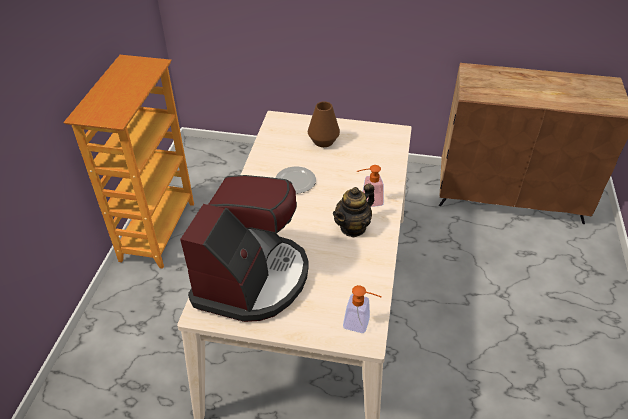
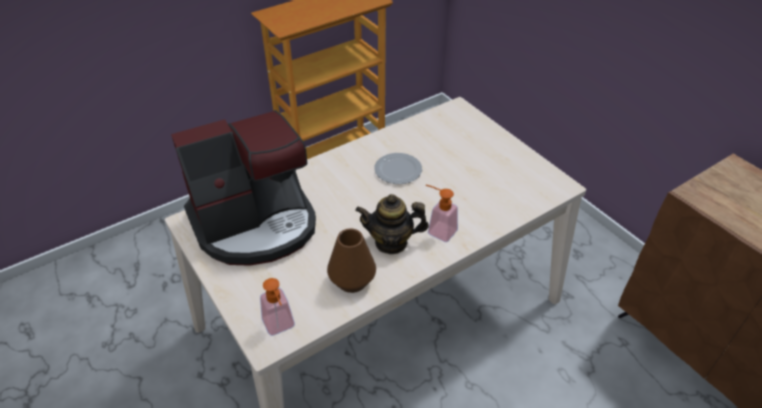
camera: 45 degrees right, 0 degrees up
(323, 141) = (473, 151): brown vase -> brown vase (352, 280)

